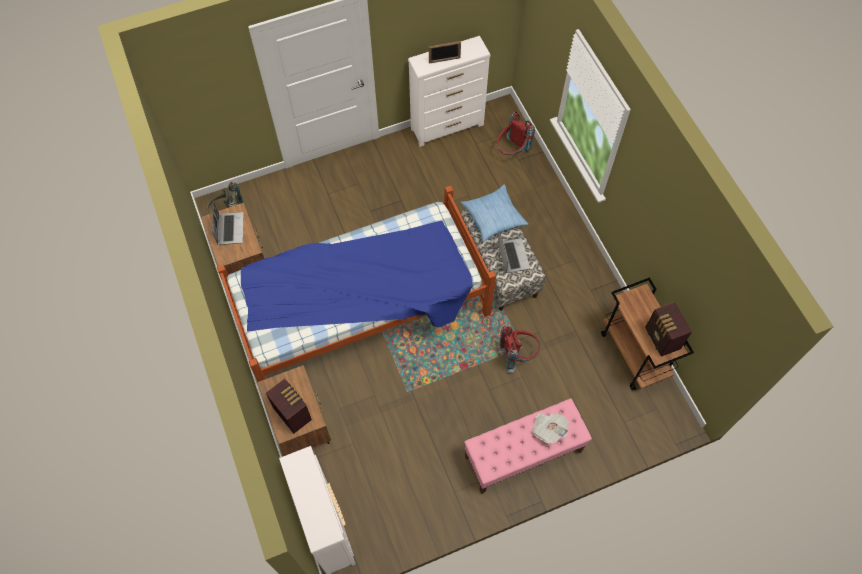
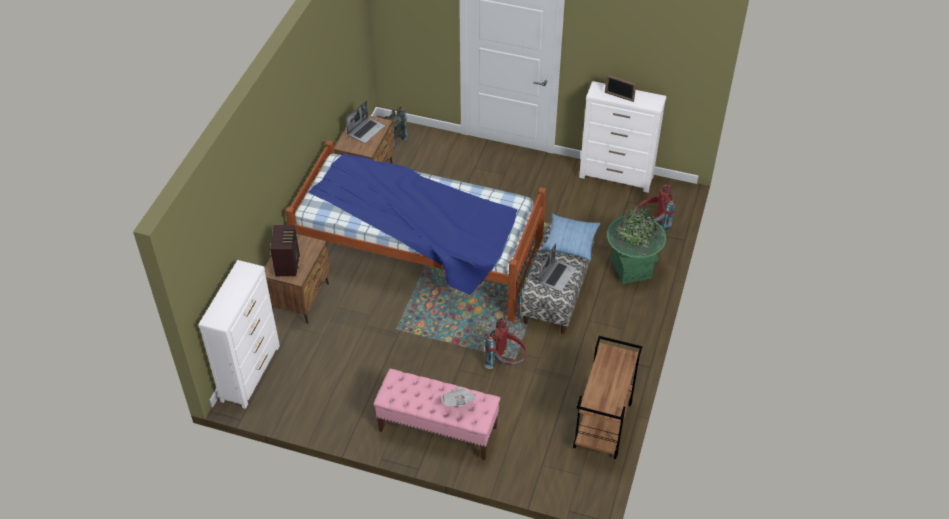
camera: 40 degrees right, 15 degrees down
(533, 203) = (631, 269): none -> green planter
(662, 339) = (608, 396): radio -> none

